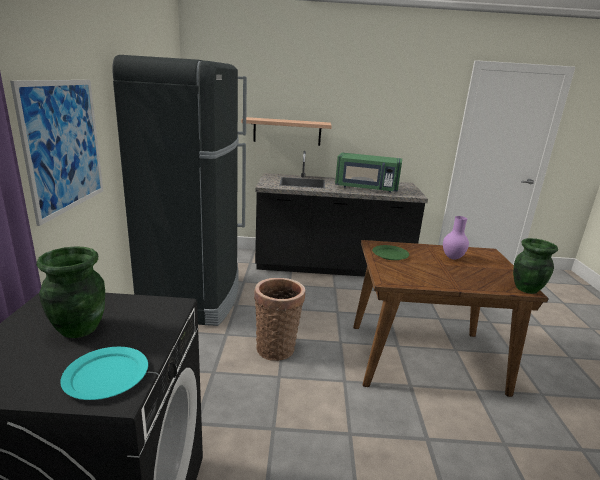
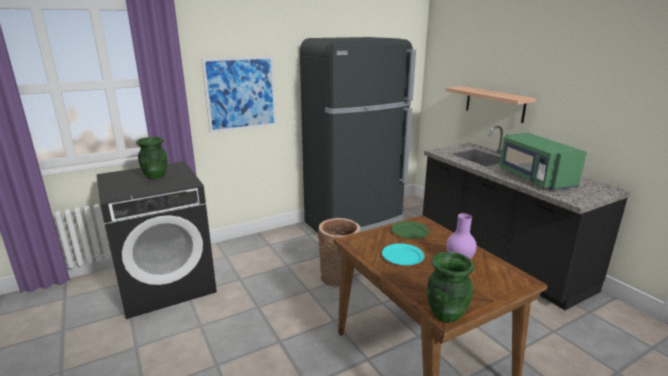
camera: 60 degrees right, 0 degrees up
(107, 375) = (124, 191): turquoise plate -> turquoise plate (402, 256)

